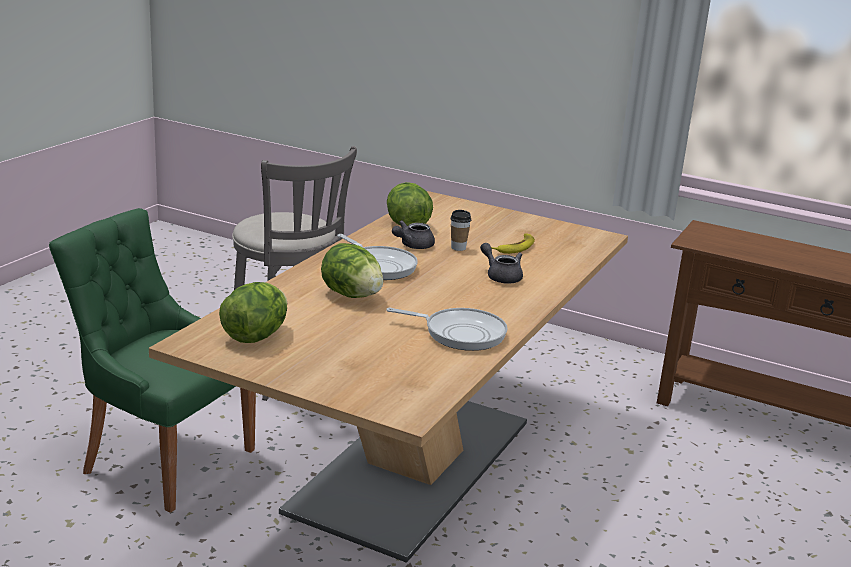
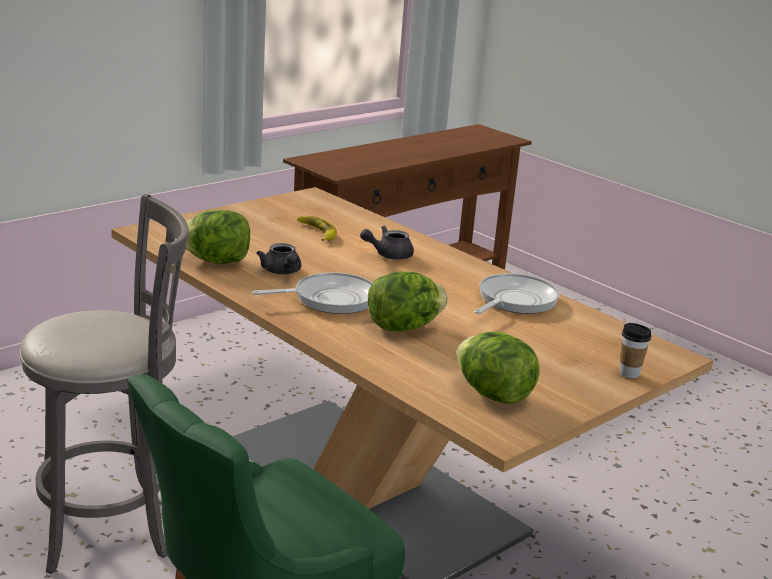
camera: 70 degrees left, 0 degrees up
(458, 248) = (302, 254): cup -> cup (629, 373)

